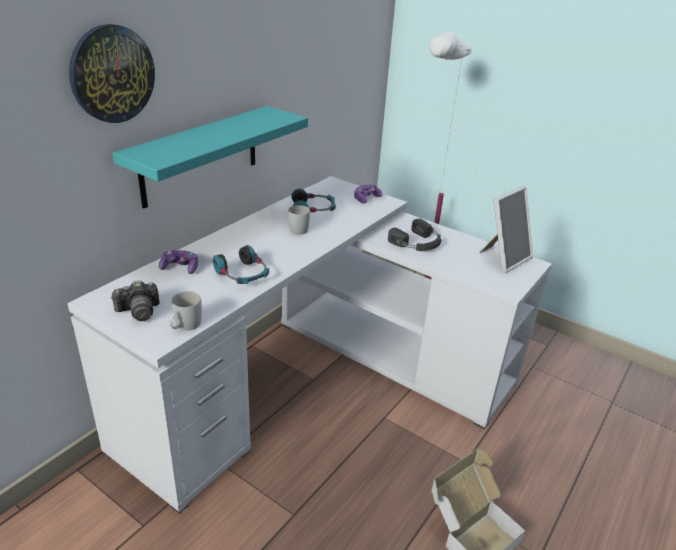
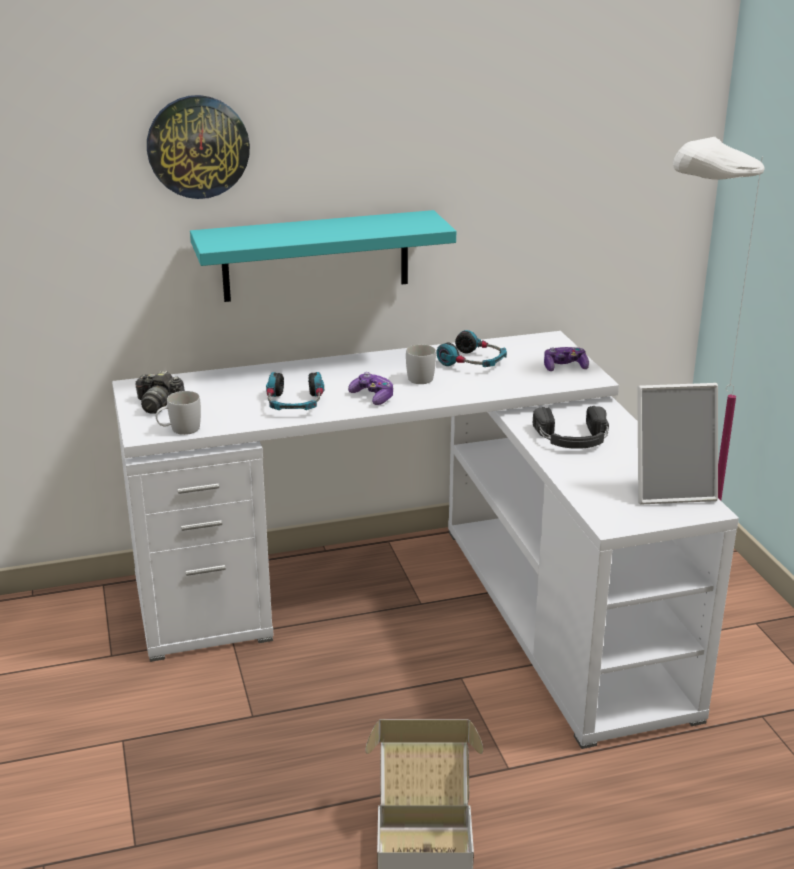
camera: 40 degrees right, 5 degrees down
(180, 268) = (244, 380): game controller -> game controller (373, 397)

